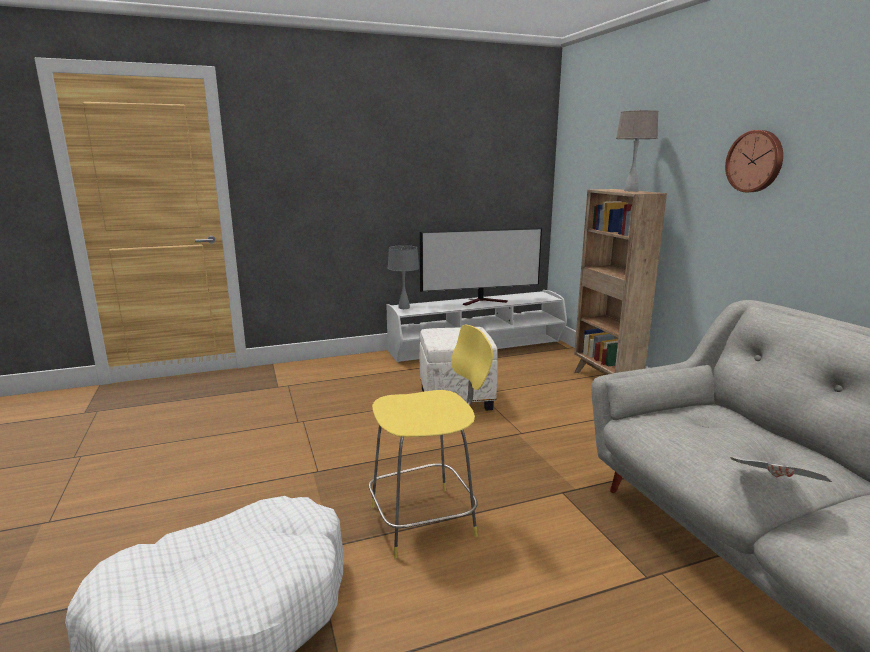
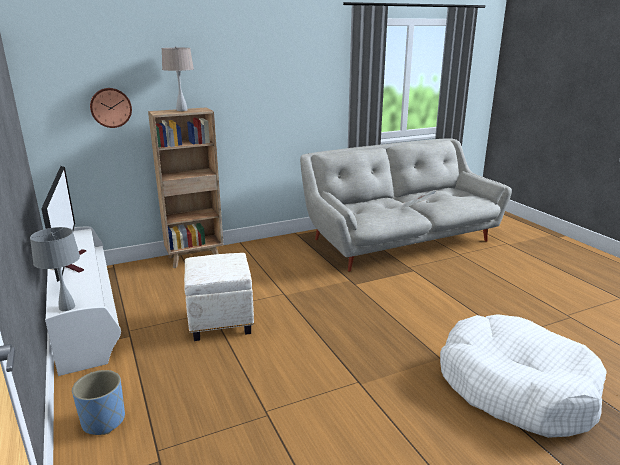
camera: 95 degrees left, 5 degrees up
(329, 368) = (103, 421): none -> blue planter
(426, 520) = (399, 326): yellow stool -> none
(755, 161) = (262, 80): wall clock -> wall clock (111, 107)

